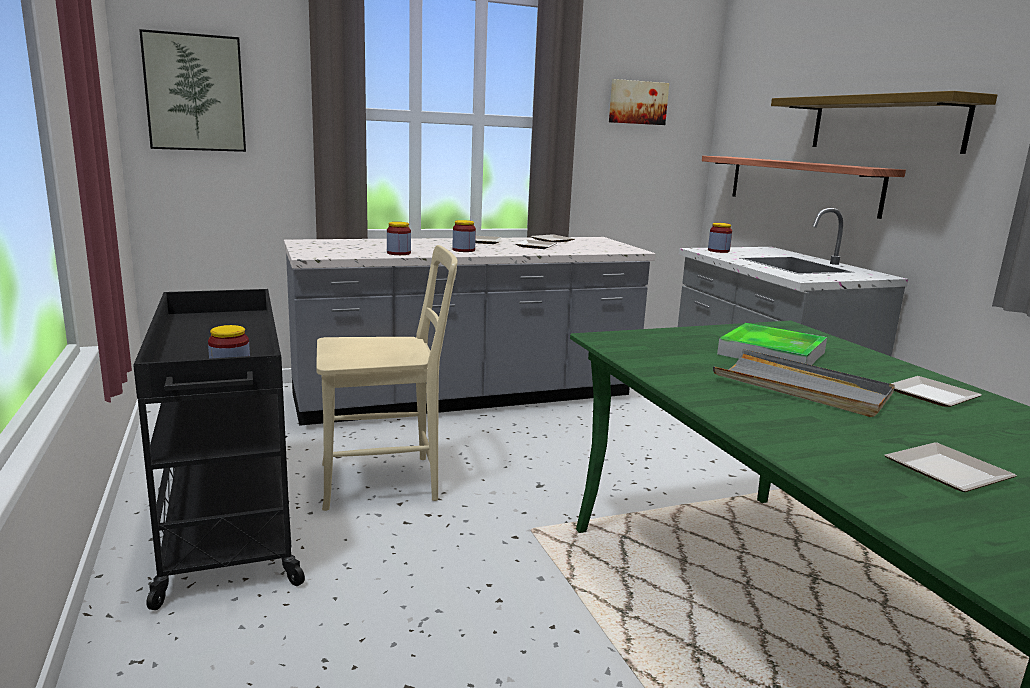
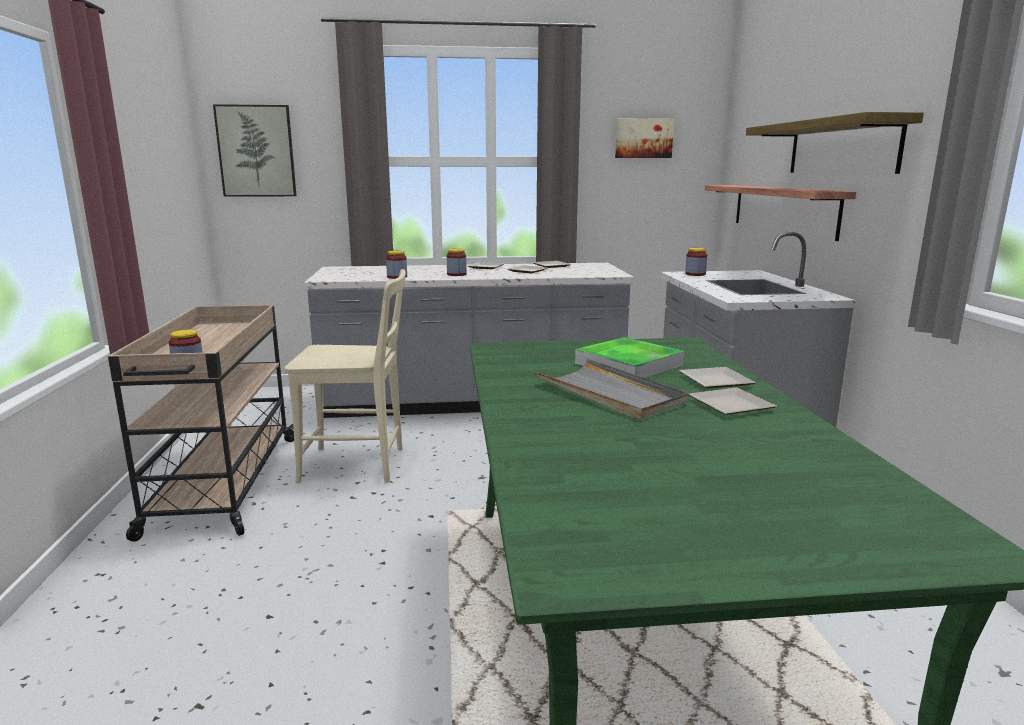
camera: 15 degrees right, 0 degrees up
(229, 520) = (224, 484): black cart -> beige cart
(948, 474) = (633, 468): plate -> plate (714, 382)

